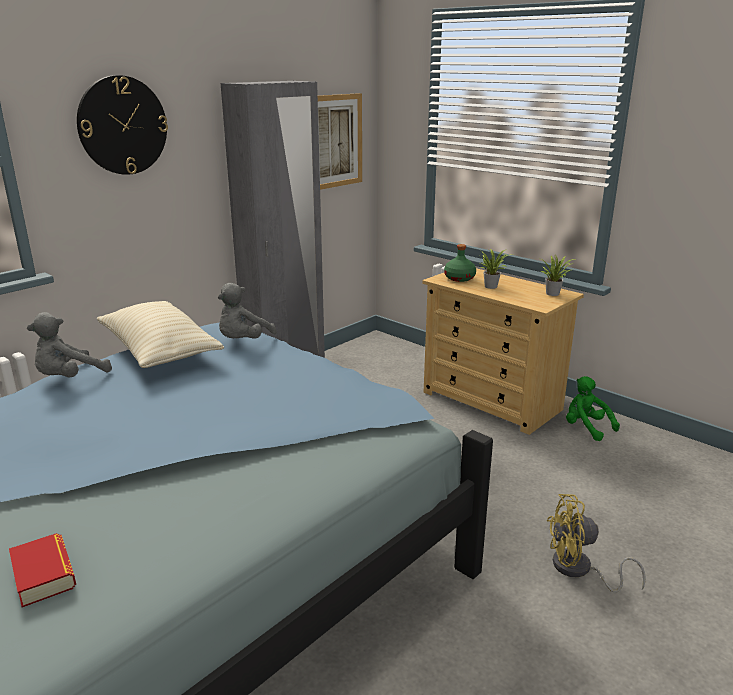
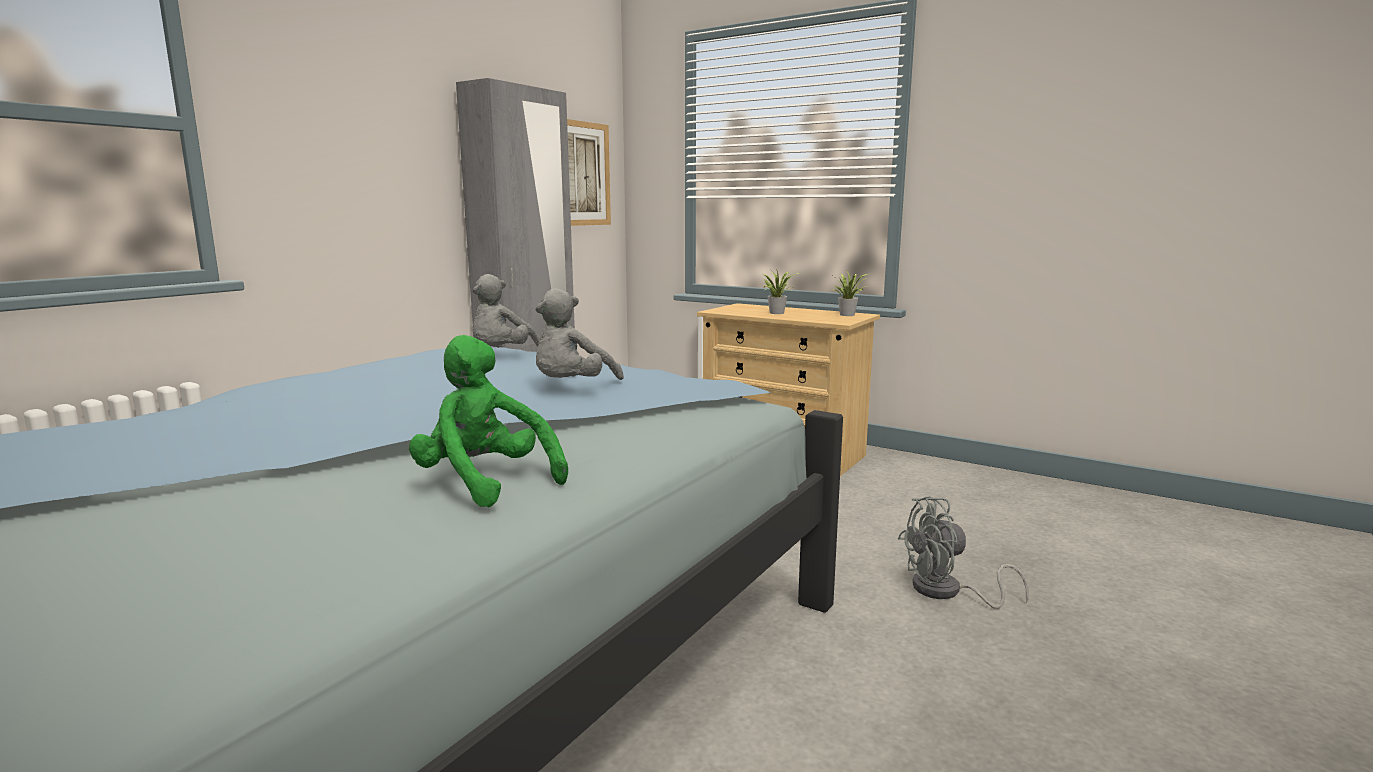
camera: 10 degrees left, 10 degrees down
(44, 575) = (279, 542): book -> none
(70, 378) = (274, 385): grey plush toy -> grey plush toy (572, 388)
(122, 125) = (339, 109): wall clock -> none
(159, 351) = (394, 364): beige pillow -> none
(460, 278) = (738, 309): green bottle -> none
(579, 570) = (946, 592): yellow fan -> grey fan
(586, 428) = (897, 468): green plush toy -> green plush toy (485, 482)

